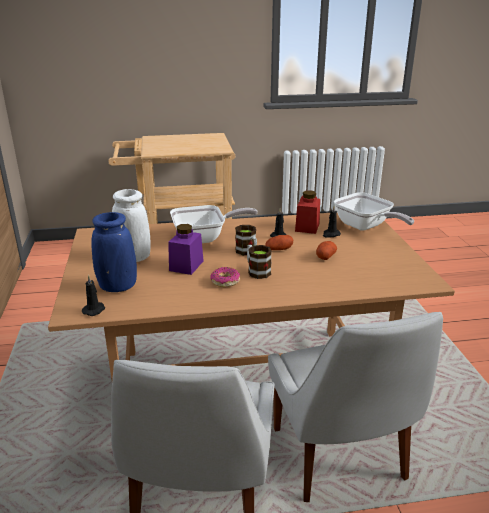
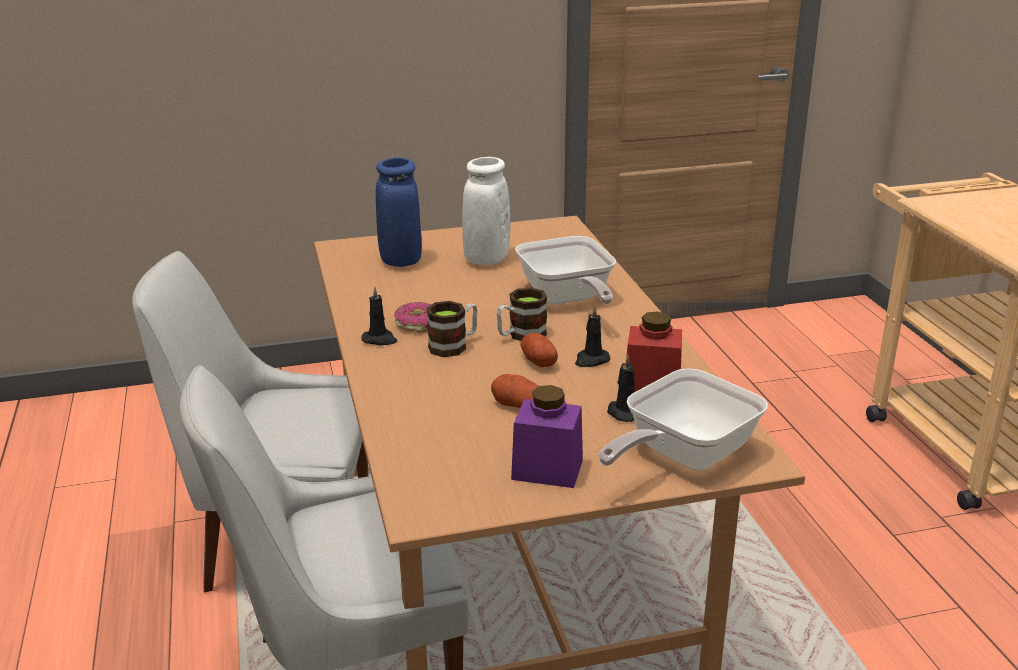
camera: 85 degrees right, 0 degrees up
(94, 310) = (345, 257): black candle -> black candle (380, 340)
(186, 266) = (465, 294): purple jar -> purple jar (547, 469)

